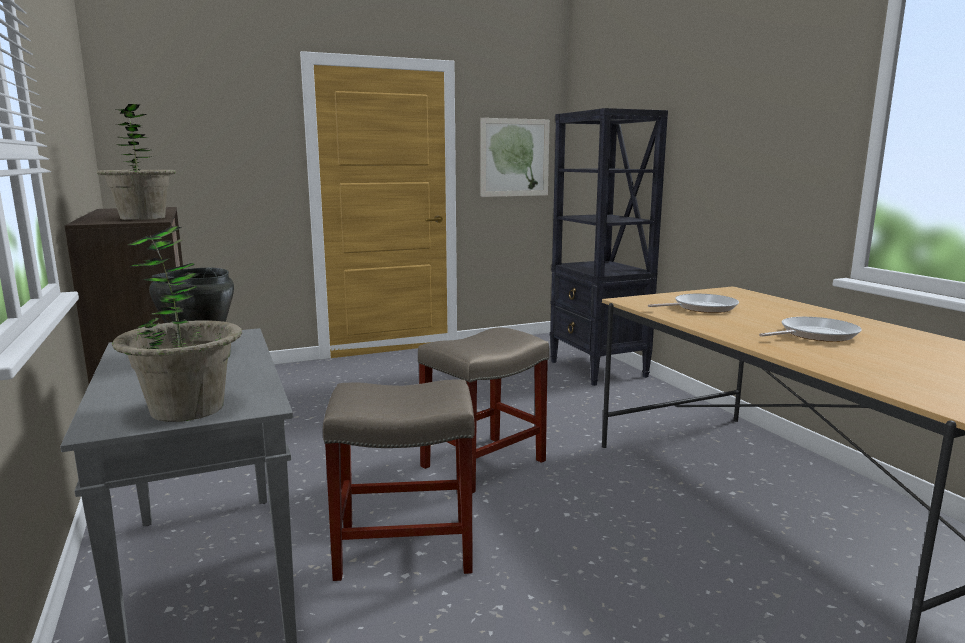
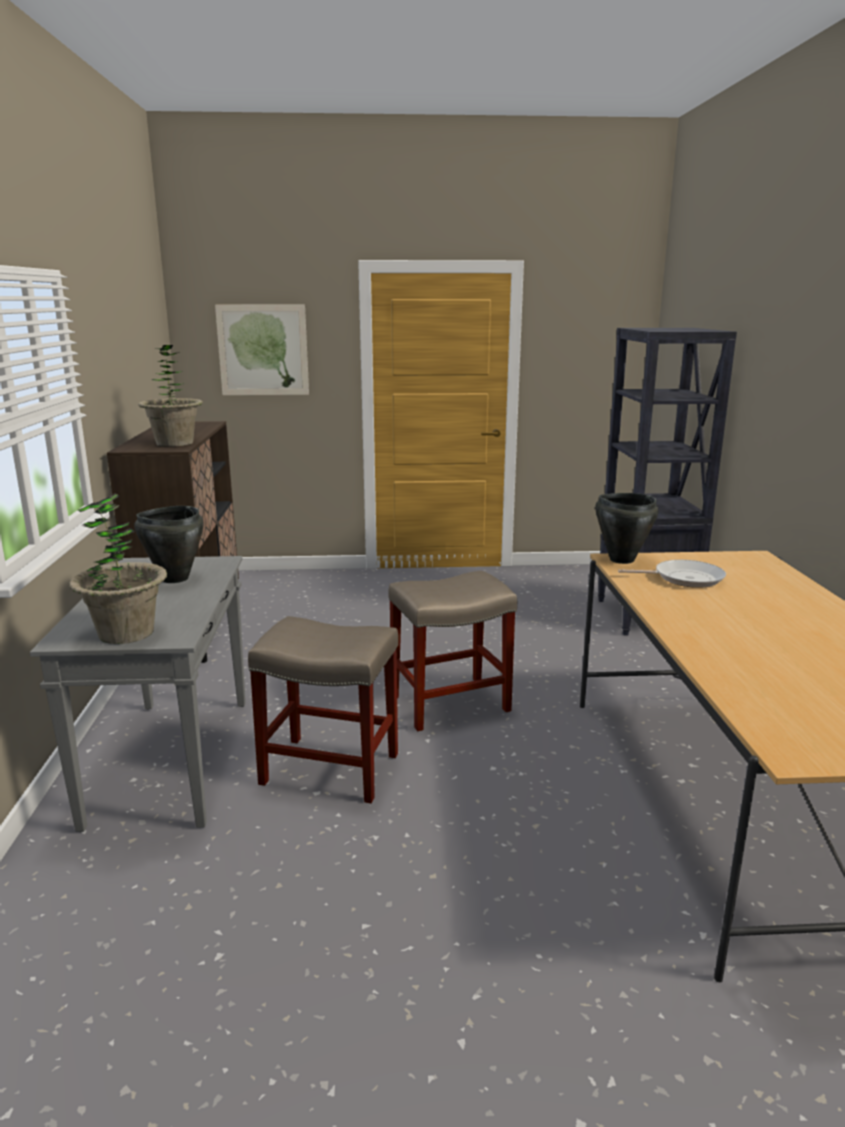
camera: 20 degrees right, 5 degrees up
(514, 157) = (590, 366): picture -> picture (263, 350)
(633, 300) = (621, 559): none -> black cooking pot
(814, 335) = (763, 631): frying pan -> none

